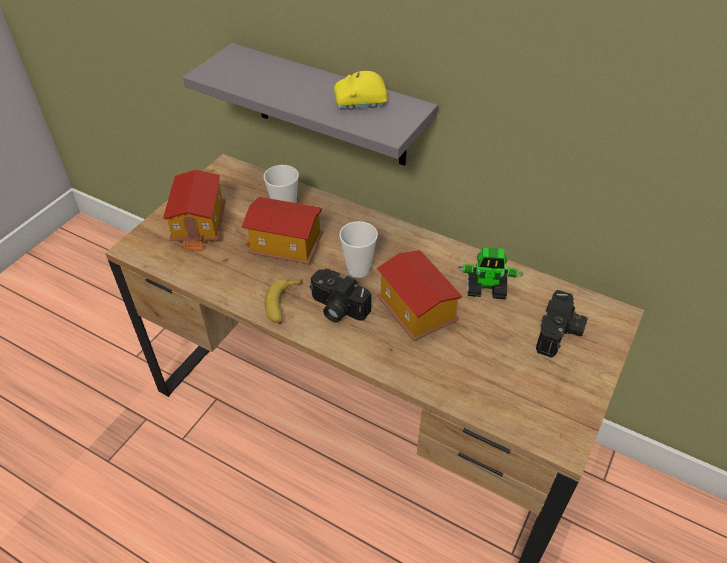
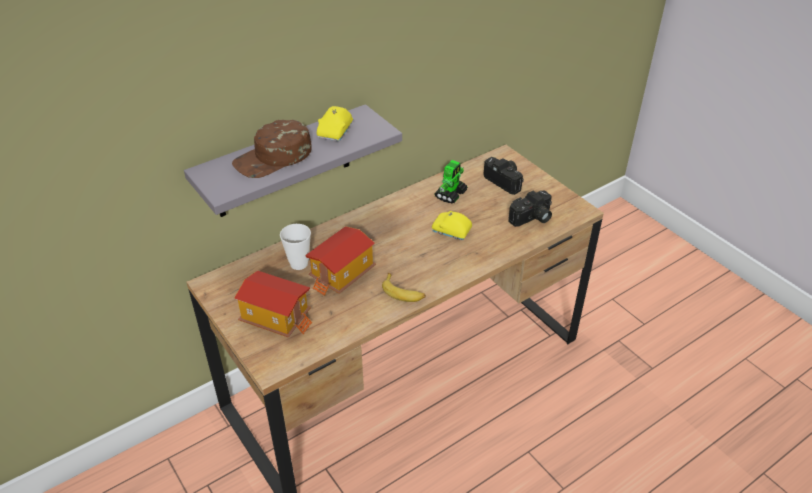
camera: 65 degrees left, 5 degrees down
(283, 81) = (273, 158): none -> brown cap
(336, 308) = (424, 266): camera -> camera (532, 219)
(358, 270) = (394, 244): cup -> none
(414, 312) = (451, 231): toy house -> yellow toy car

